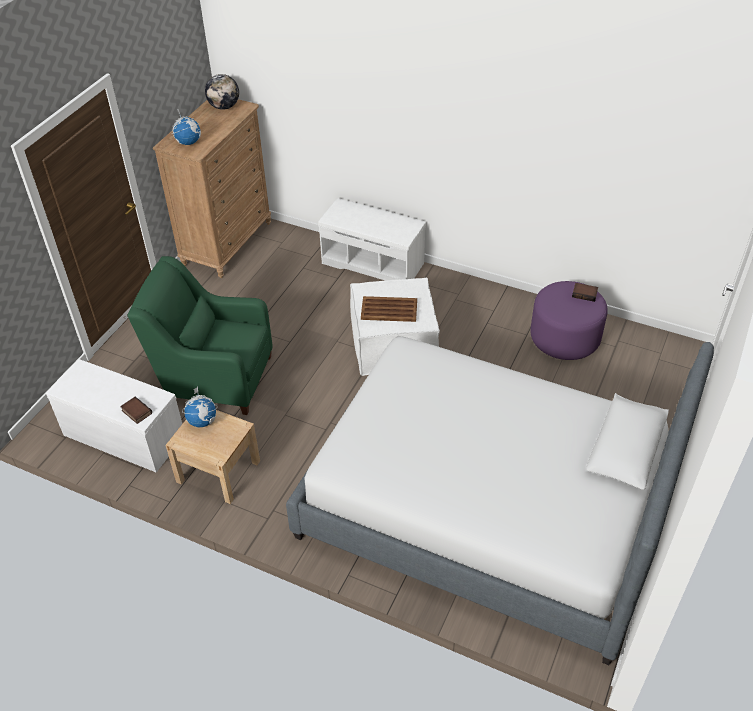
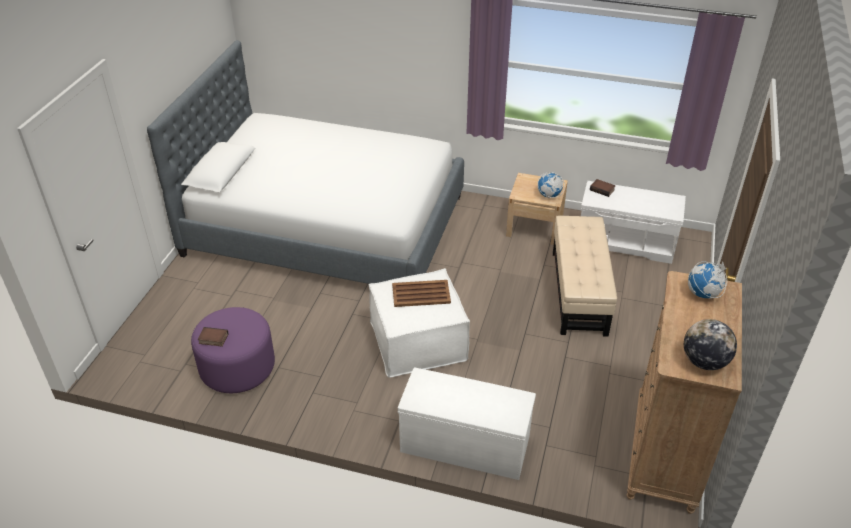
camera: 170 degrees right, 5 degrees down
(214, 378) = (579, 292): green armchair -> beige ottoman

